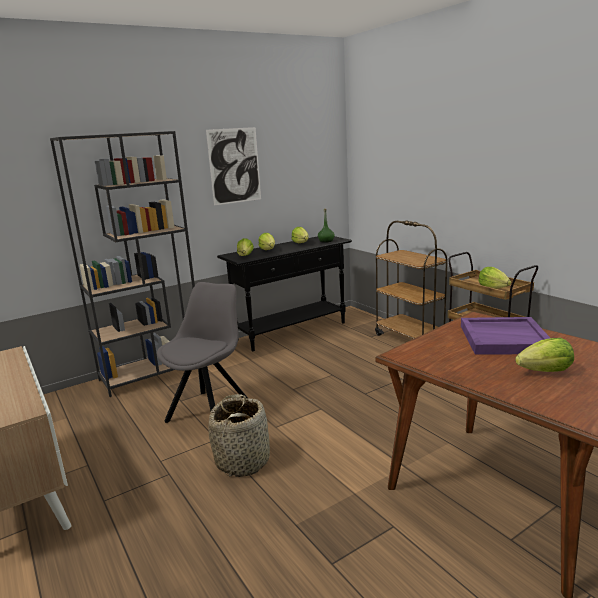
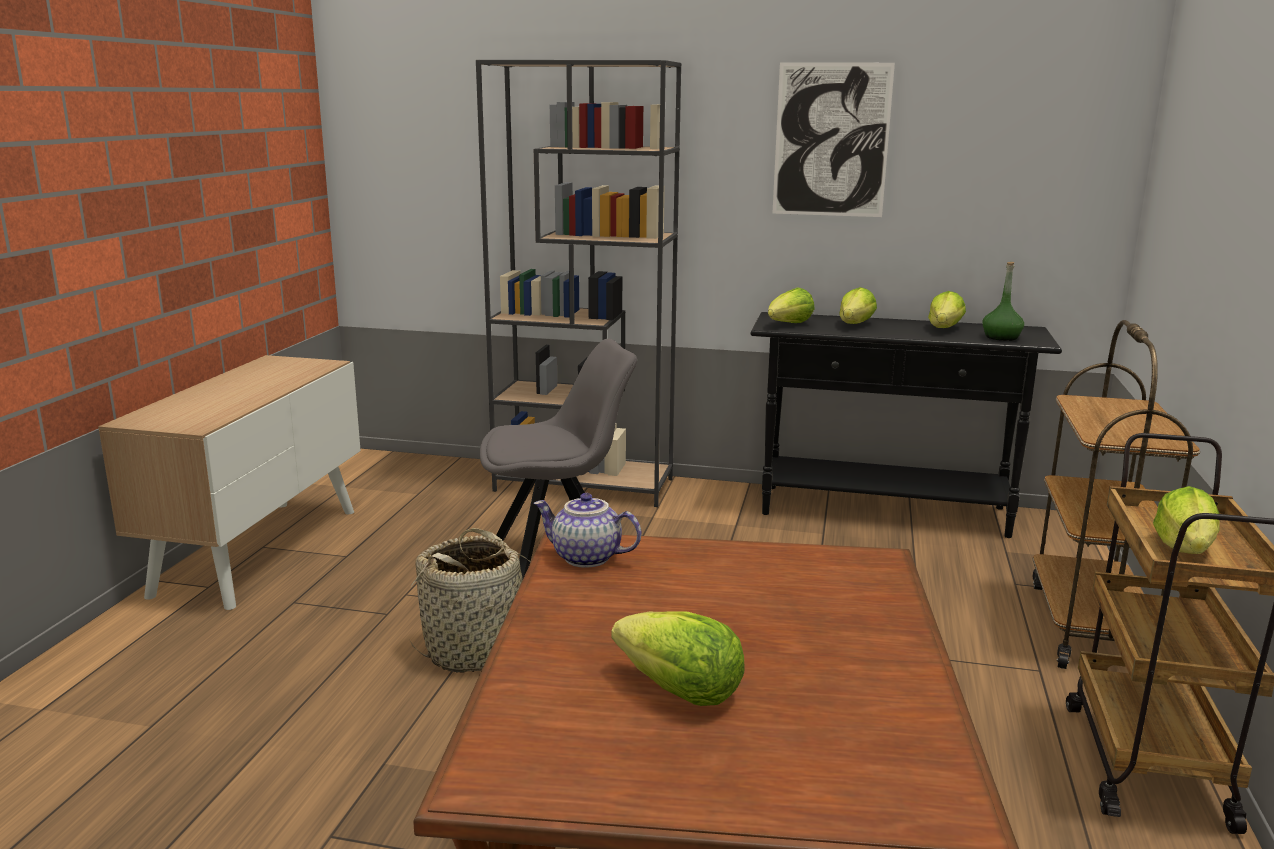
camera: 45 degrees right, 0 degrees up
(416, 356) = (585, 558): none -> teapot
(504, 339) = (797, 613): purple tray -> none

